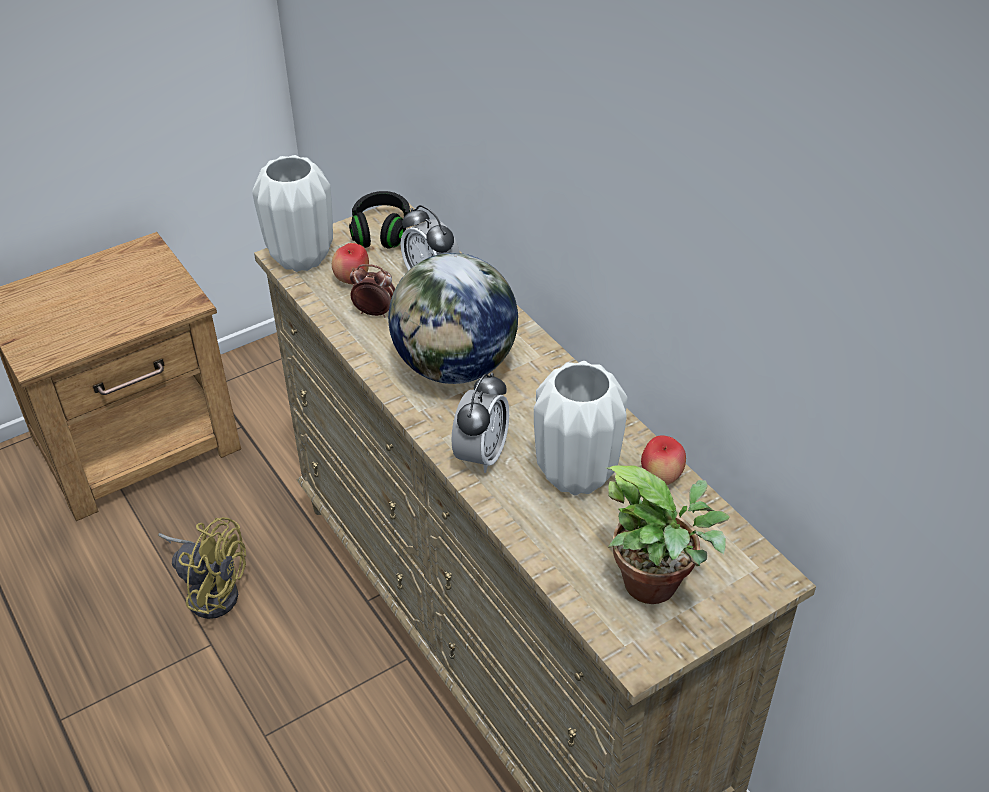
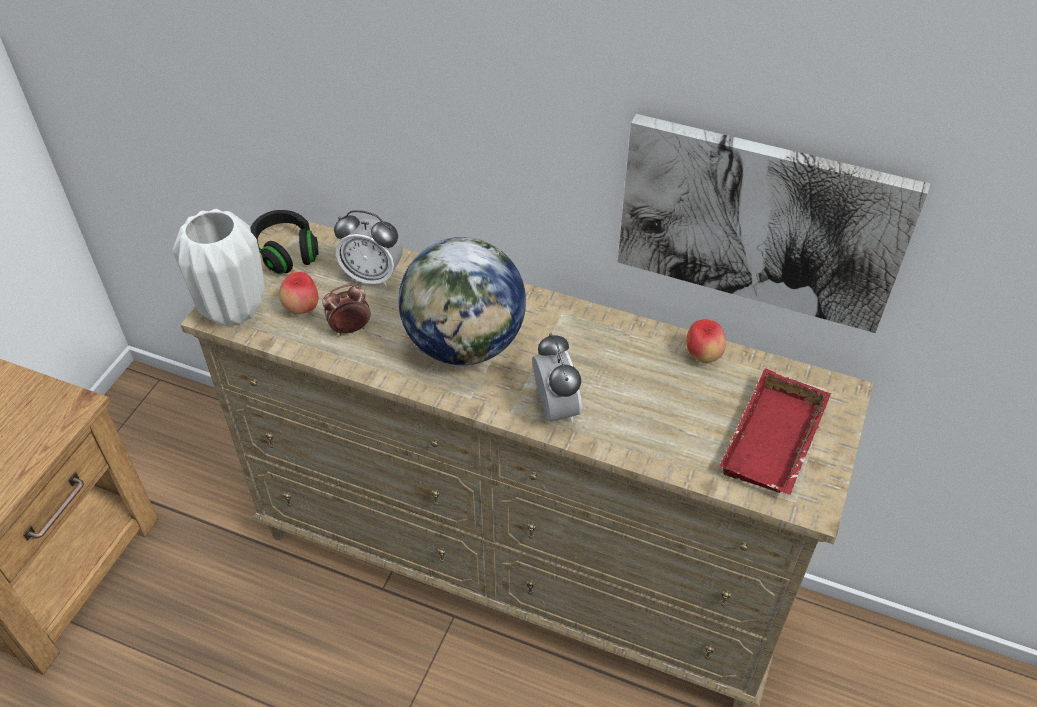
camera: 35 degrees left, 5 degrees up
(211, 590) = (234, 660): yellow fan -> none
(576, 474) = (641, 386): white vase -> none
(658, 586) = (776, 442): potted plant -> red tray
(736, 347) = (761, 221): none -> picture

